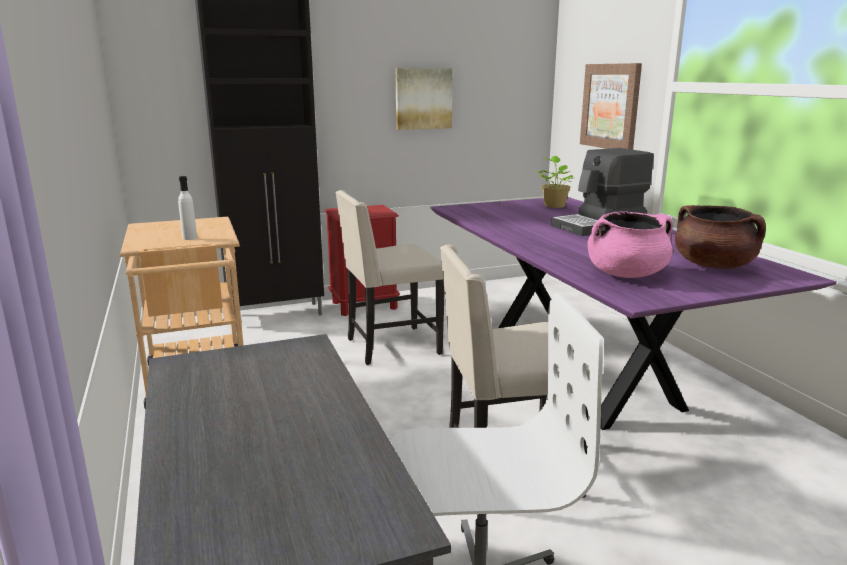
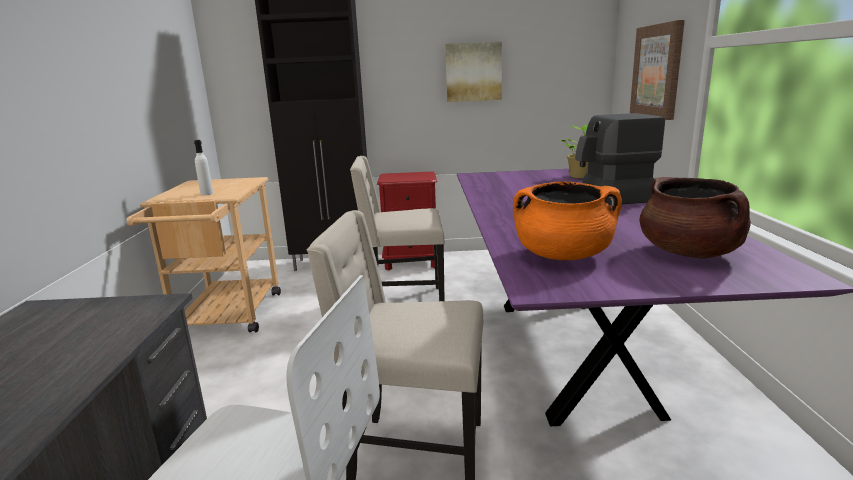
camera: 20 degrees right, 0 degrees up
(626, 274) = (563, 255): pink cooking pot -> orange cooking pot

